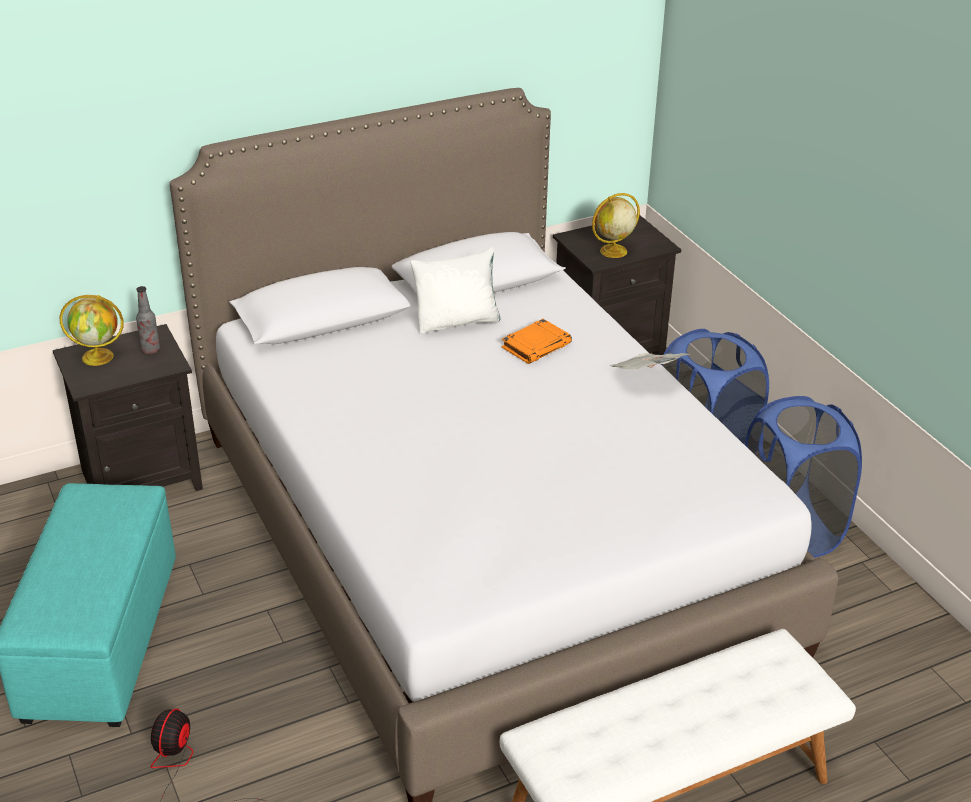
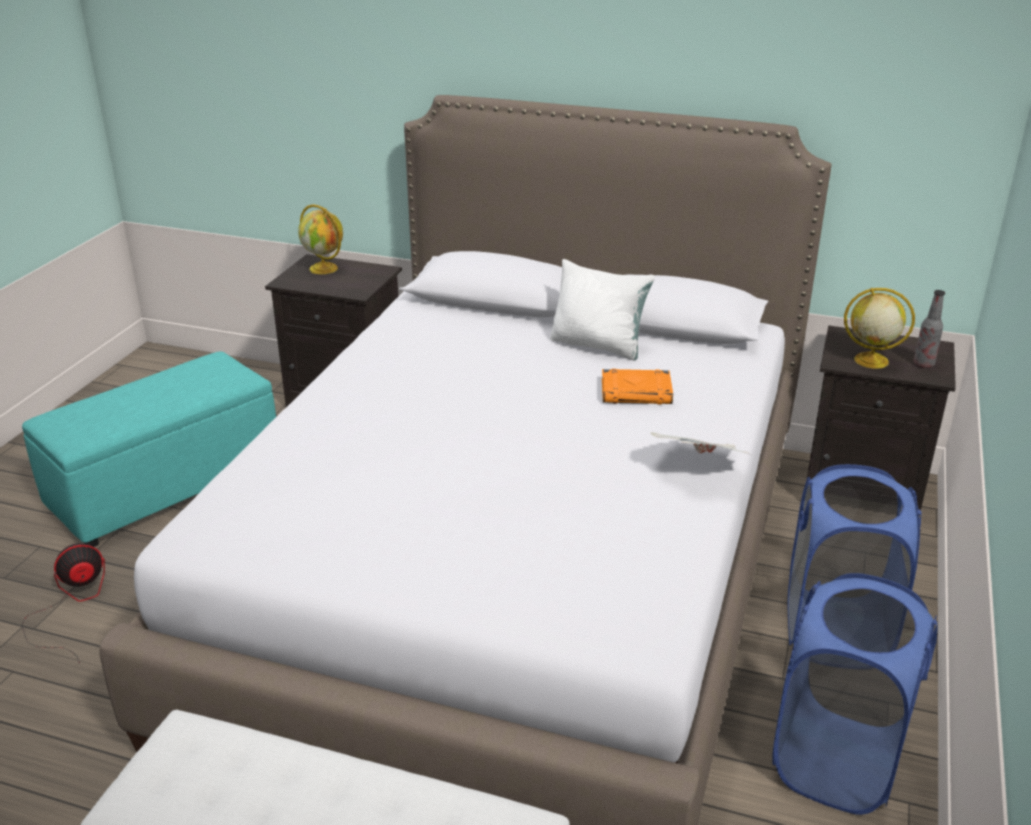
camera: 45 degrees right, 5 degrees down
(150, 350) = (362, 278): bottle -> bottle (923, 364)

